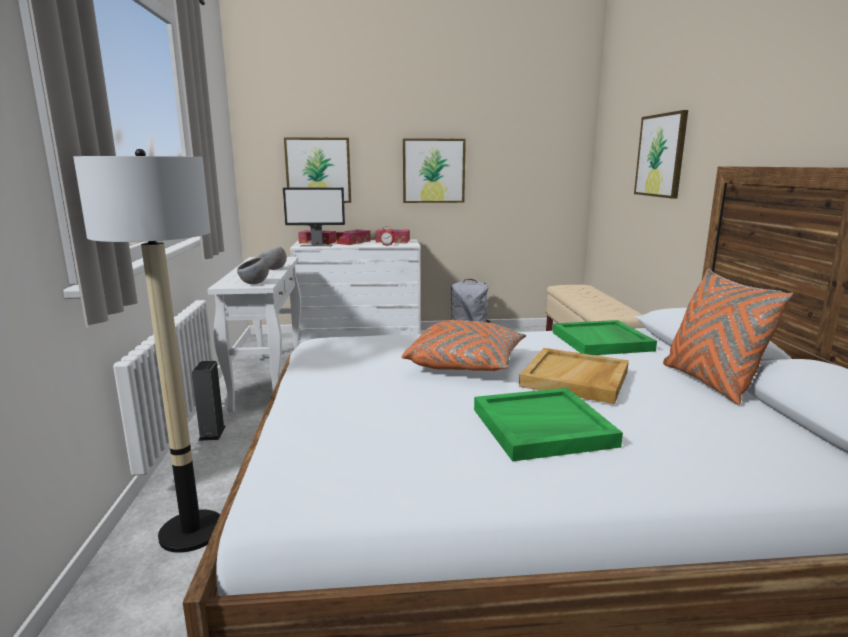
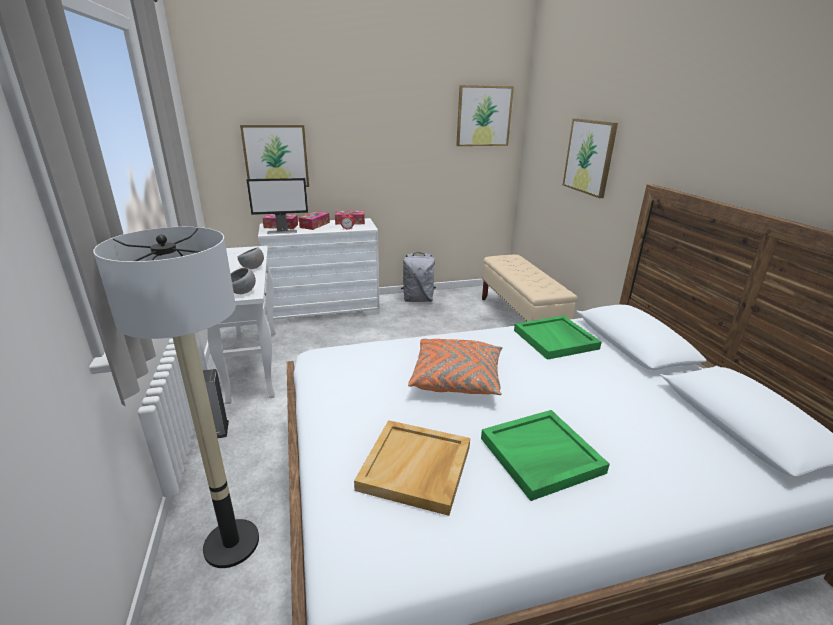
camera: 10 degrees left, 10 degrees up
(433, 171) = (384, 155): picture -> picture (483, 116)
(575, 379) = (549, 391): beige tray -> beige tray (416, 468)
(709, 382) = (649, 386): orange pillow -> none

